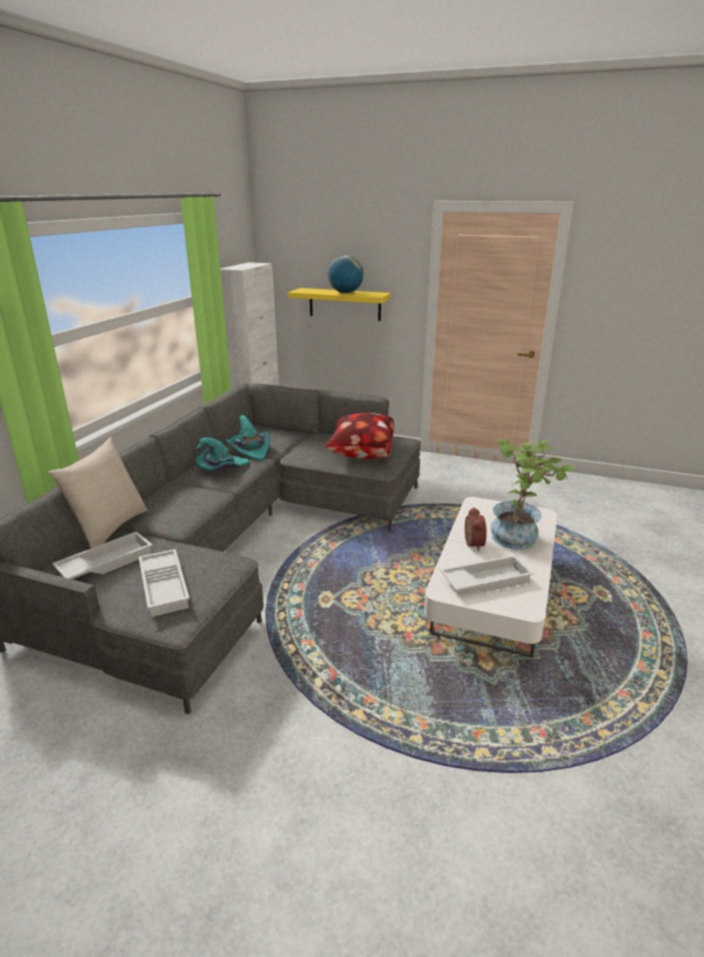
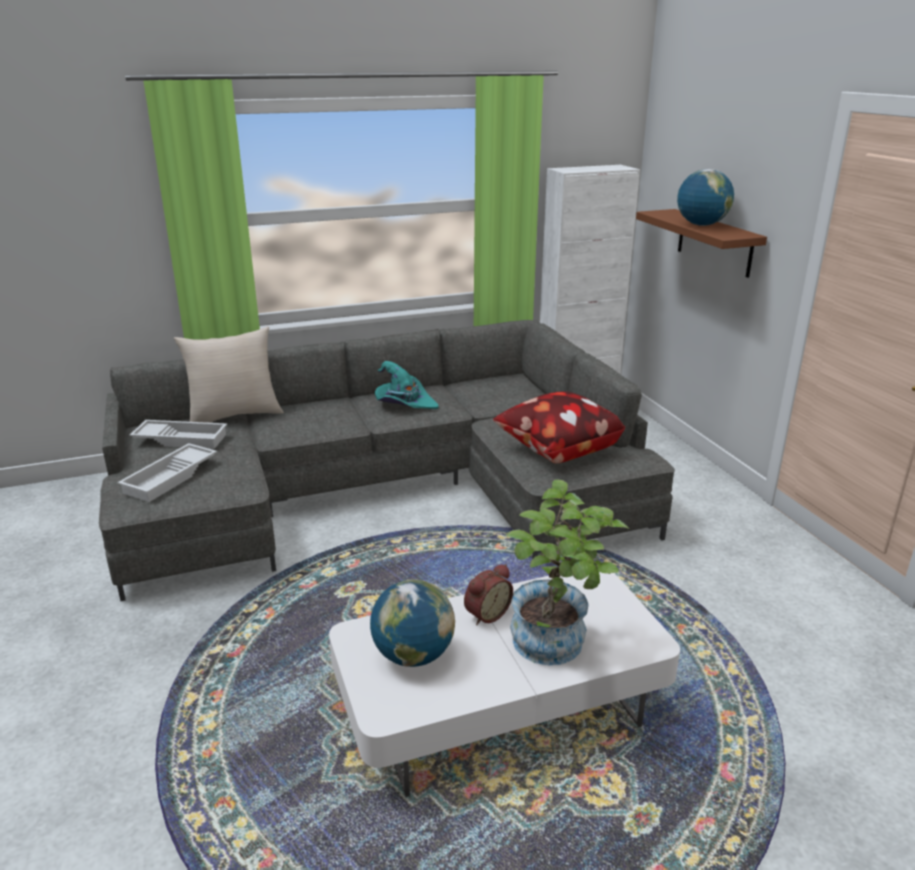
camera: 50 degrees right, 0 degrees up
(250, 450) = (463, 398): turquoise hat -> none
(344, 304) = (714, 242): yellow shelf -> brown shelf
(485, 580) = (413, 656): white tray -> globe

